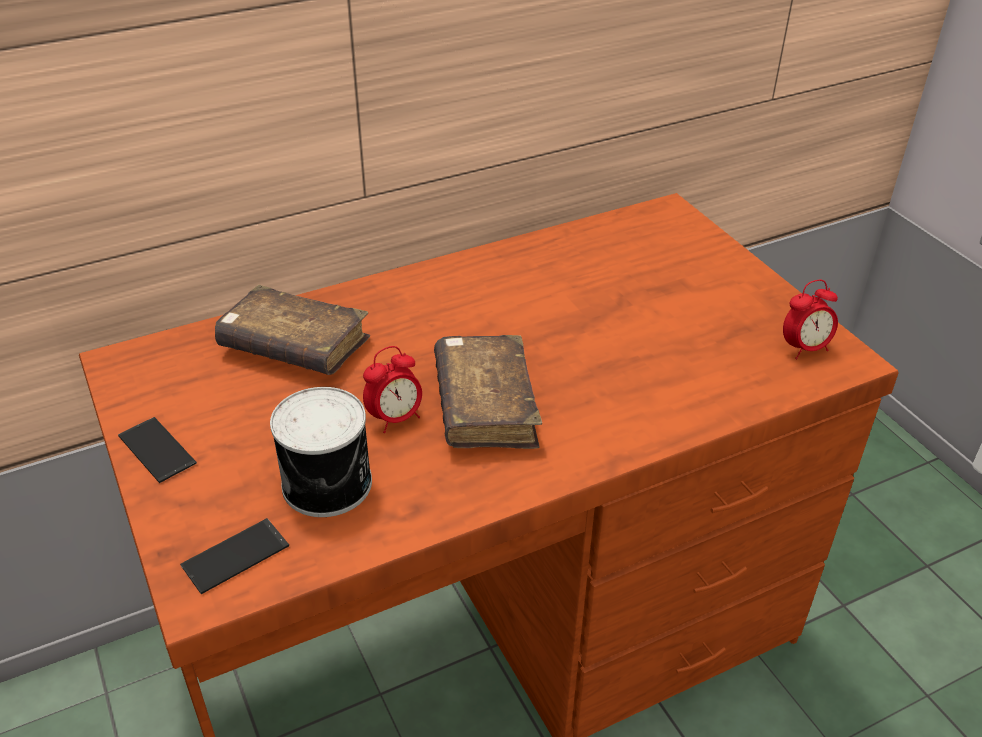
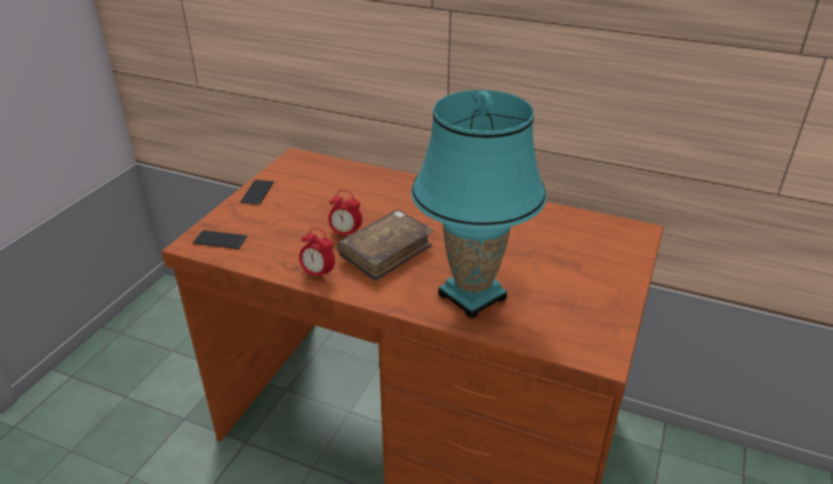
camera: 50 degrees right, 5 degrees down
(294, 346) = (358, 186): brown book -> none
(329, 483) = (285, 239): can -> none
(656, 387) = (472, 296): none -> turquoise table lamp
(804, 348) = (586, 335): alarm clock -> alarm clock (318, 274)

